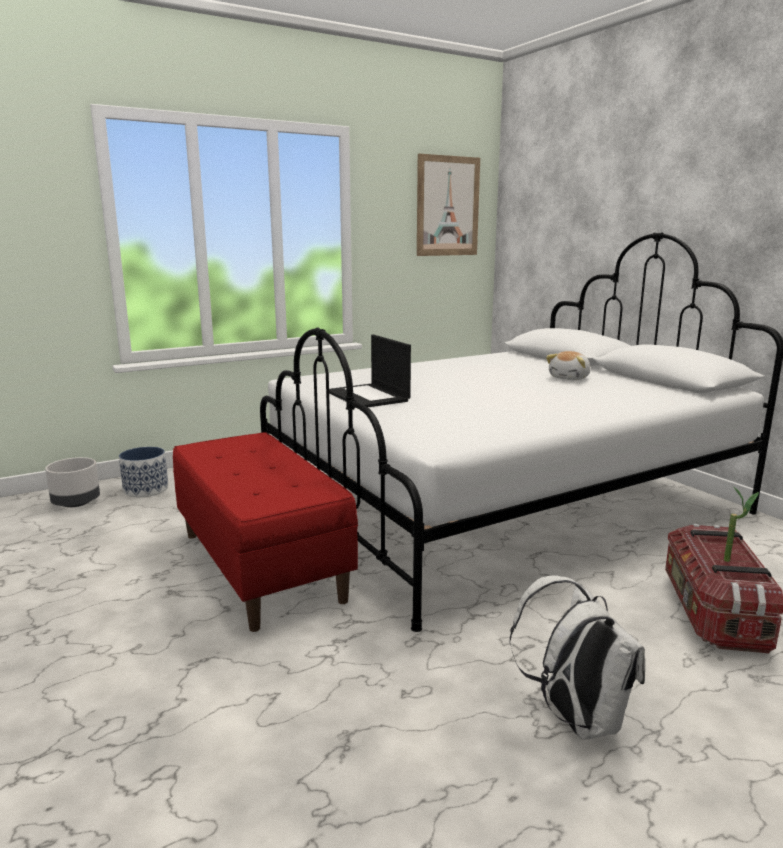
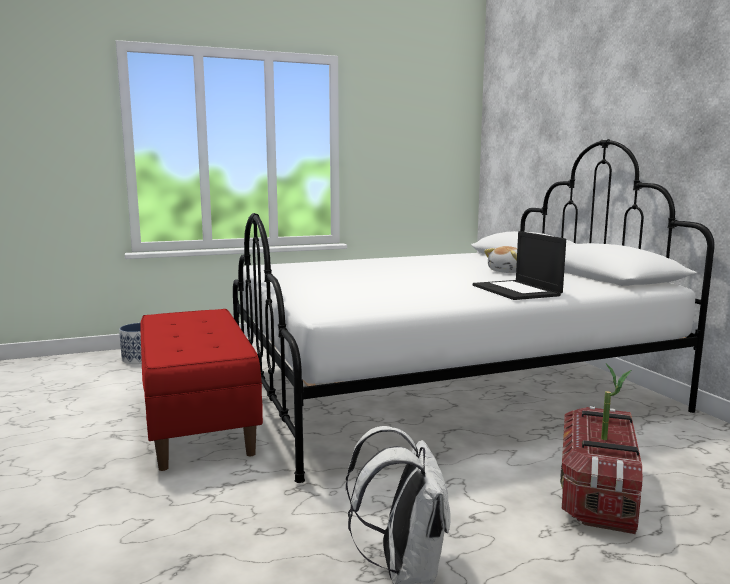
camera: 10 degrees right, 5 degrees down
(76, 503) = (81, 365): grey planter -> none
(368, 396) = (308, 278): laptop -> laptop (517, 290)
(447, 206) = (432, 125): picture -> none

